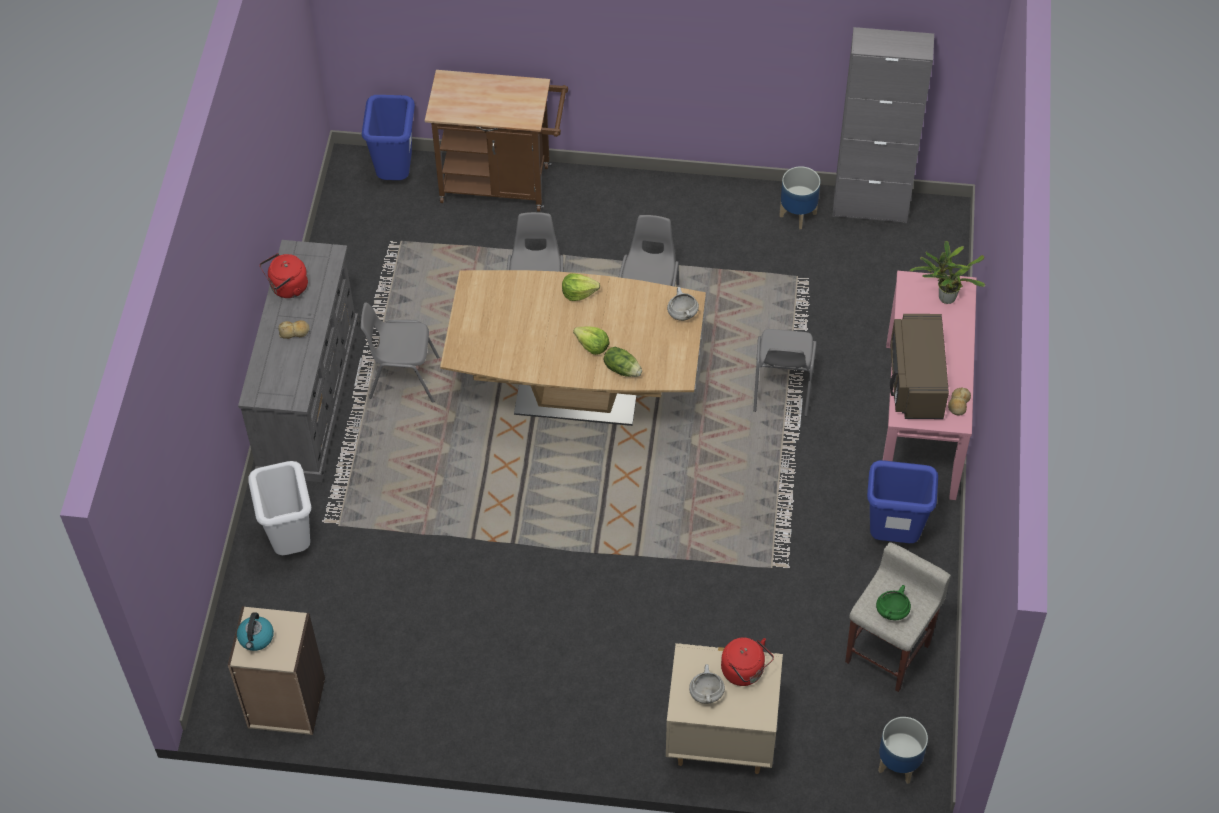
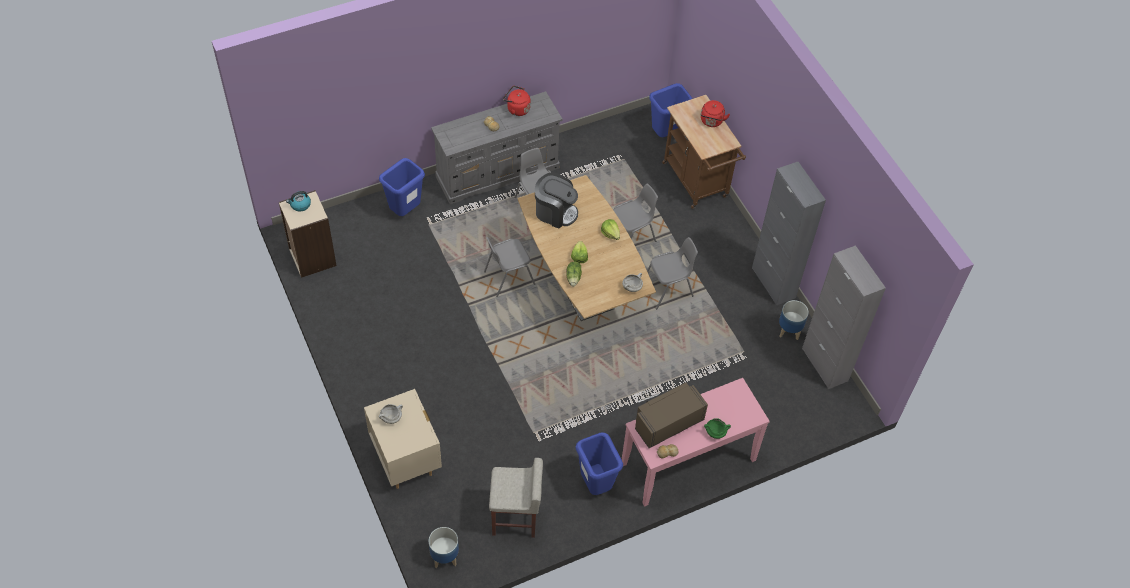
camera: 55 degrees right, 0 degrees up
(291, 542) = (405, 211): white trash can -> blue trash can
(497, 335) = (555, 212): none -> coffee machine
(716, 191) = (773, 283): none -> grey cabinet
(745, 672) = (416, 430): red kettle -> red kettle (711, 122)
(781, 388) = (658, 380): grey chair -> grey chair (508, 277)
(892, 611) = (507, 487): green cooking pot -> green cooking pot (715, 432)
(944, 297) = (741, 410): potted plant -> none

